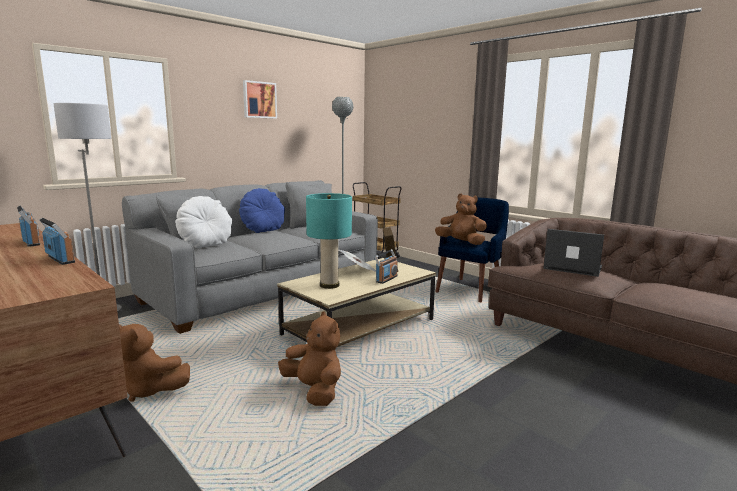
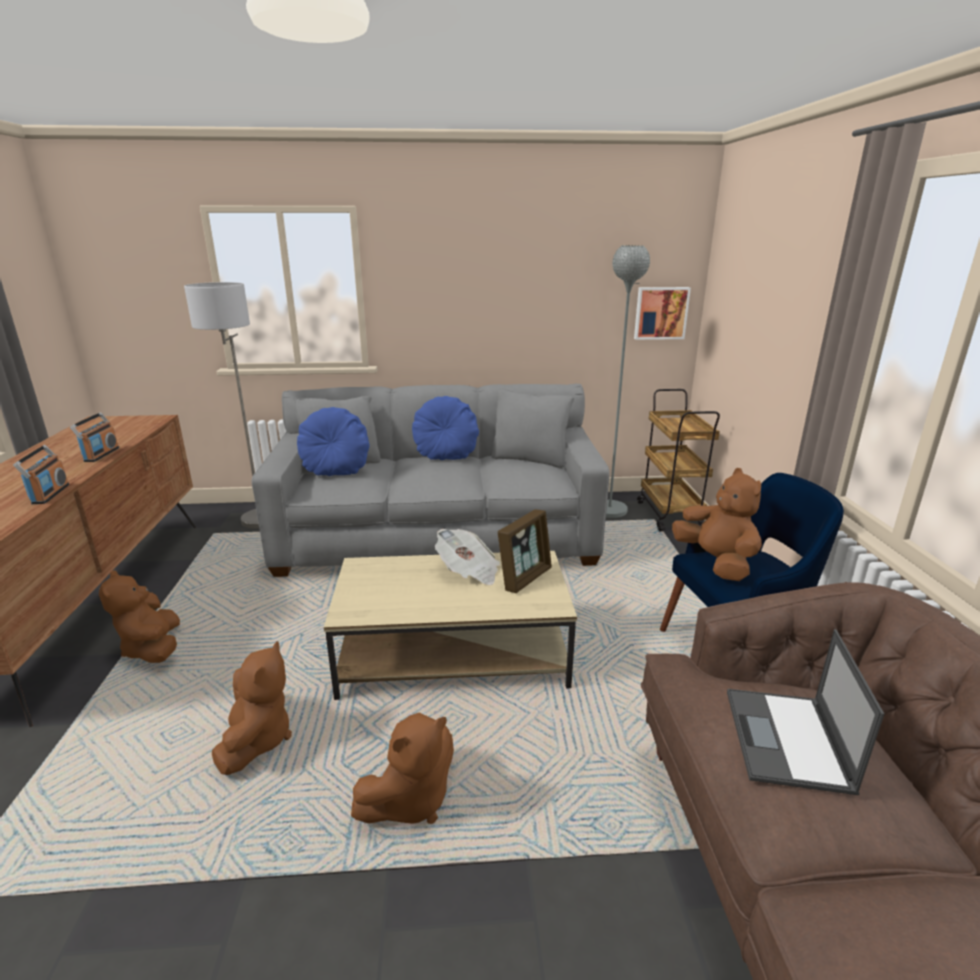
camera: 40 degrees right, 10 degrees up
(206, 246) = (336, 472): white pillow -> blue pillow
(259, 100) = (495, 254): picture -> picture (660, 313)
(329, 285) = (388, 586): turquoise table lamp -> none
(386, 279) = (477, 603): radio -> none
(430, 374) = (410, 800): none -> brown plush toy
(571, 267) = (787, 740): laptop -> laptop turned 150 degrees counterclockwise

